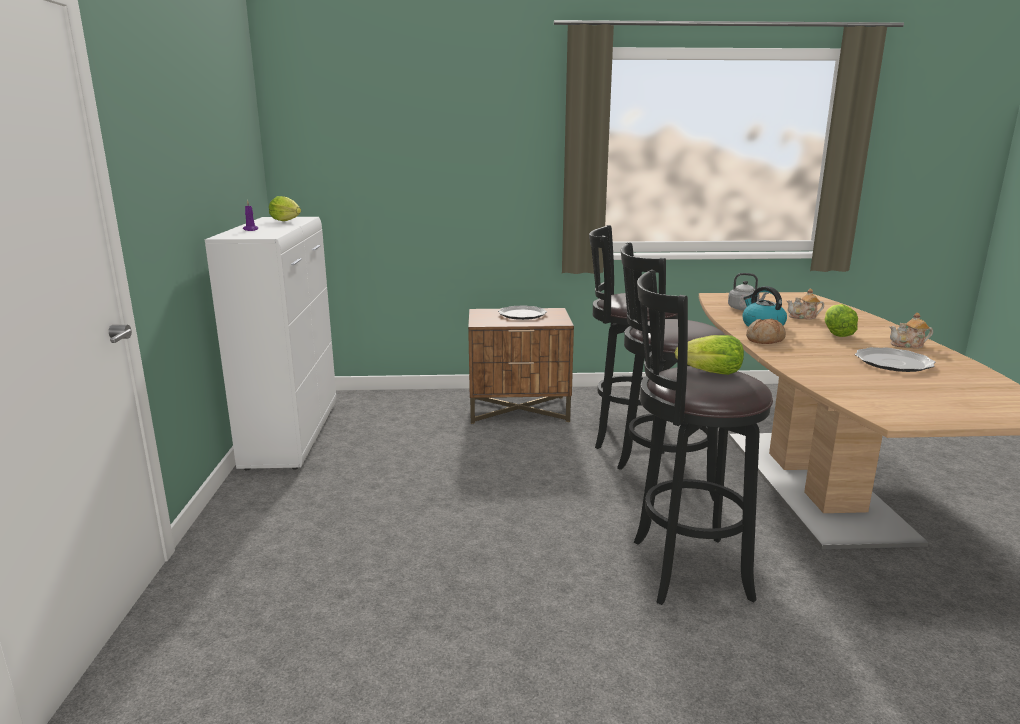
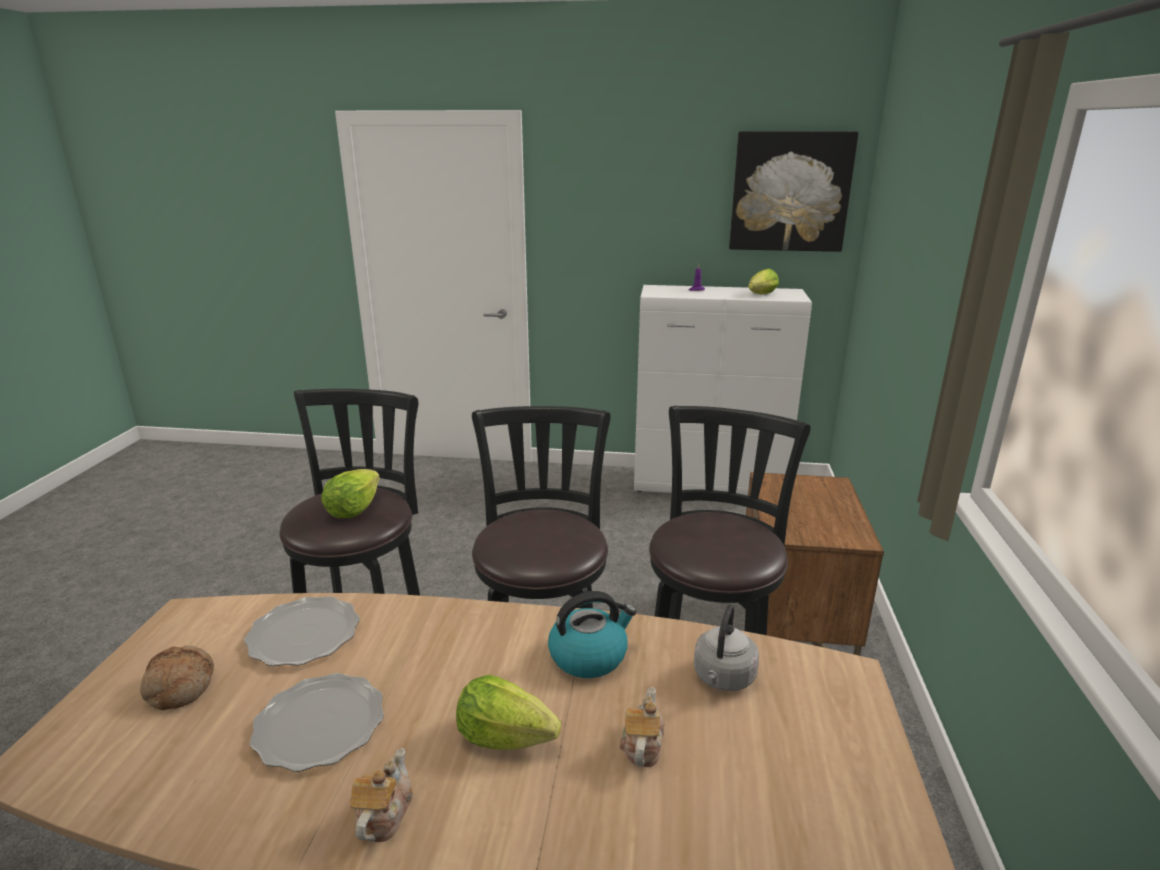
camera: 100 degrees right, 5 degrees up
(239, 123) = (790, 192): none -> picture
(522, 315) = (821, 510): plate -> plate (303, 635)
(765, 340) = (504, 628): bread -> bread (179, 687)

